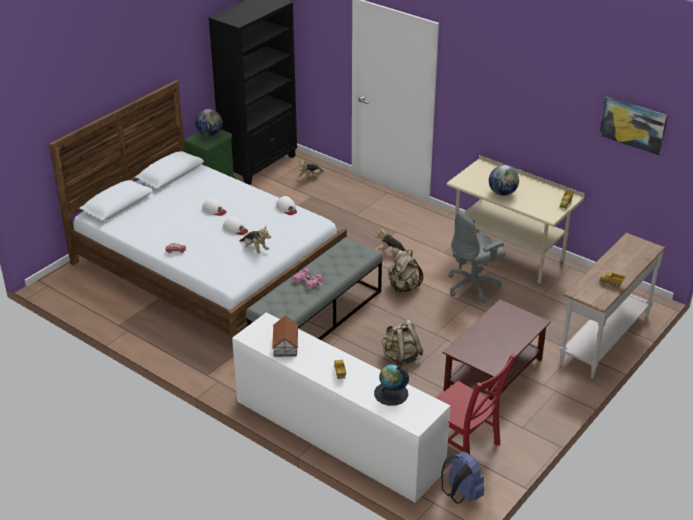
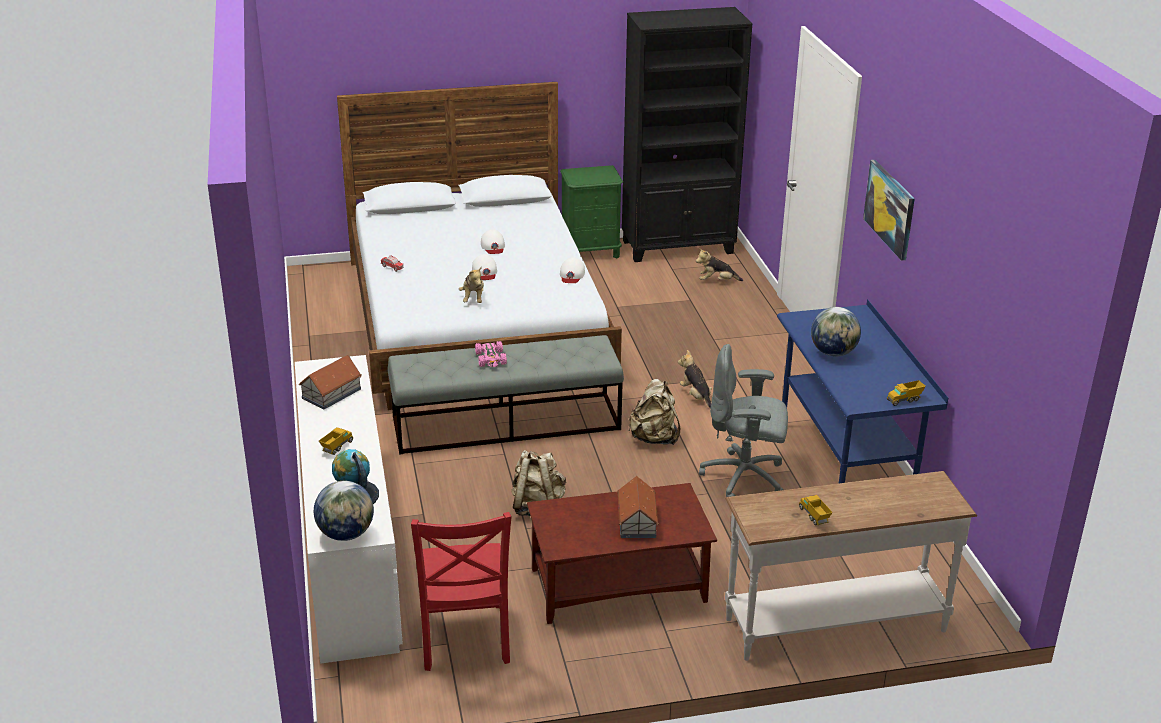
camera: 40 degrees right, 5 degrees down
(210, 134) = (596, 173): globe -> globe (346, 534)
(461, 495) = (379, 688): blue backpack -> none
(505, 332) = (637, 520): none -> toy house
(508, 256) = (844, 465): beige desk -> blue desk
(633, 125) = (1008, 292): picture -> picture (890, 208)

